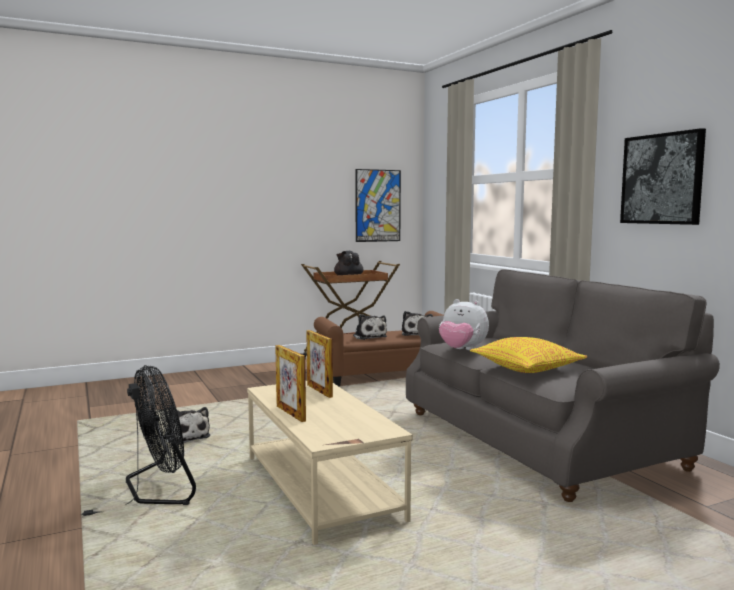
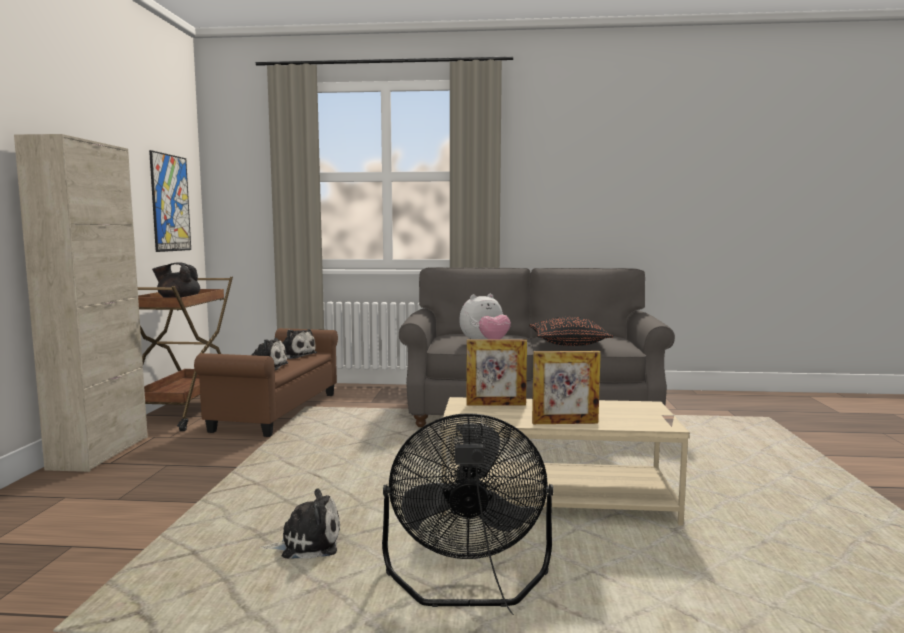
camera: 60 degrees left, 0 degrees up
(263, 367) = (100, 452): none -> beige cabinet
(527, 368) = (568, 343): yellow pillow -> black pillow
(662, 179) = (557, 186): picture -> none

